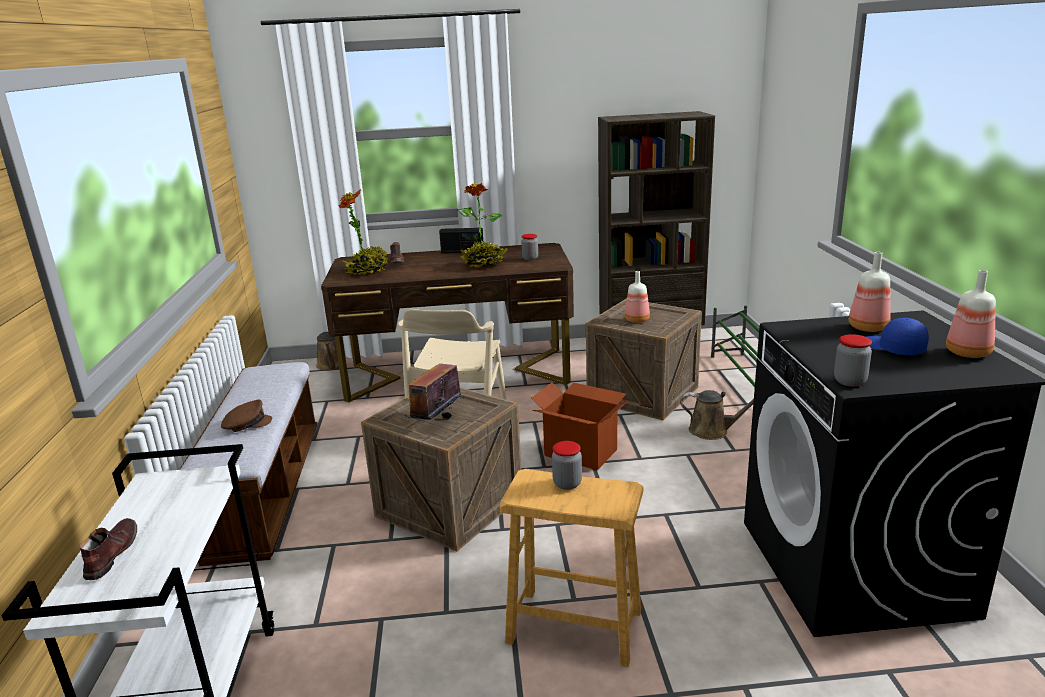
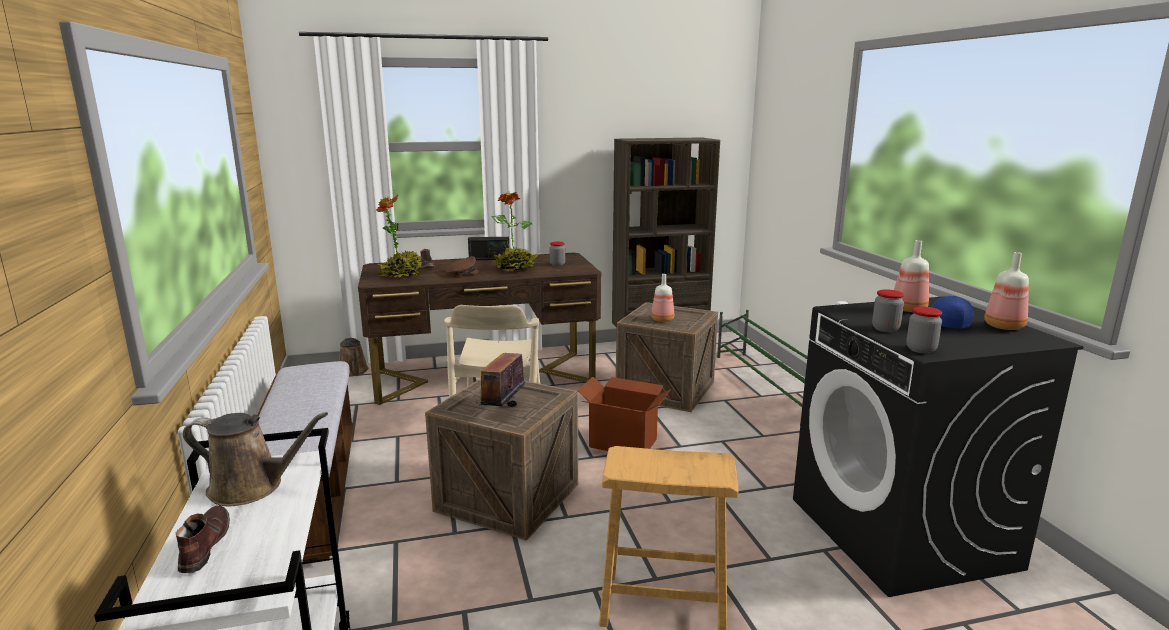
camera: 10 degrees left, 5 degrees down
(246, 424) = (299, 419): brown cap -> brown cap (462, 273)
(567, 483) = (662, 457): jar -> jar (885, 329)
(712, 431) = (738, 420): brown watering can -> brown watering can (252, 487)

